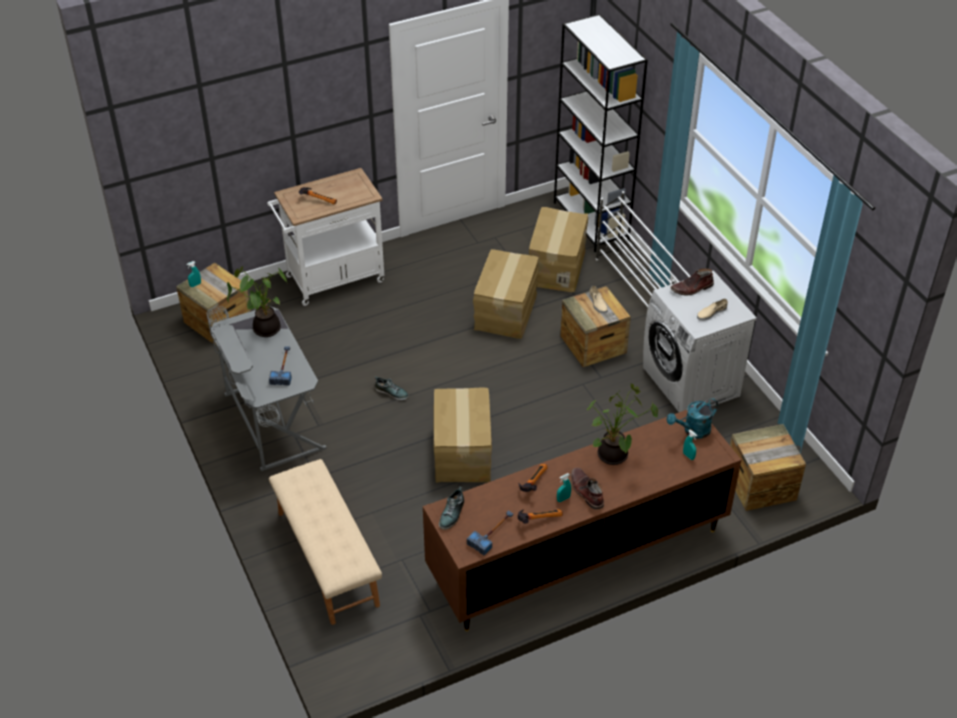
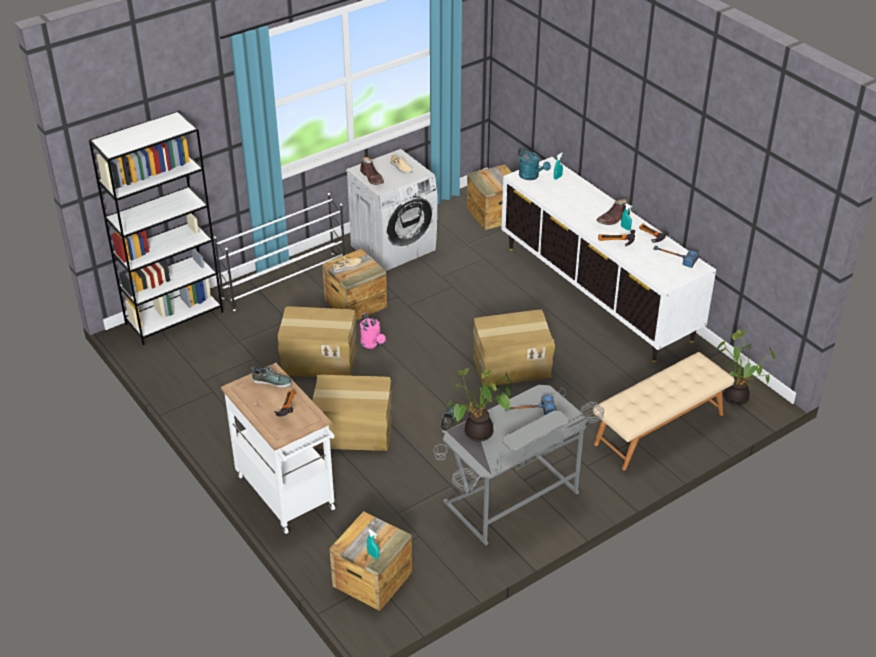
camera: 100 degrees left, 5 degrees down
(452, 514) = (666, 278): shoe -> shoe (272, 381)
(522, 350) = (373, 344): none -> pink watering can
(556, 266) = (248, 334): cardboard box -> cardboard box (352, 431)
(578, 555) = (597, 293): brown cabinet -> white cabinet
(614, 457) = (573, 209): potted plant -> potted plant (737, 397)

